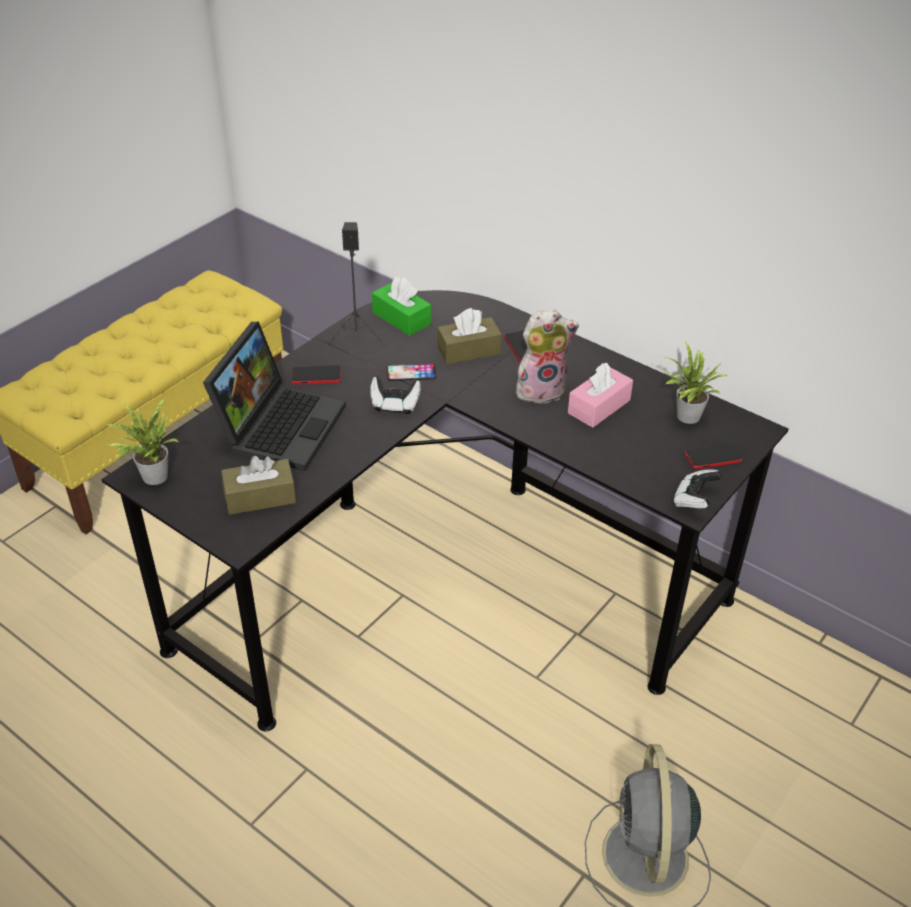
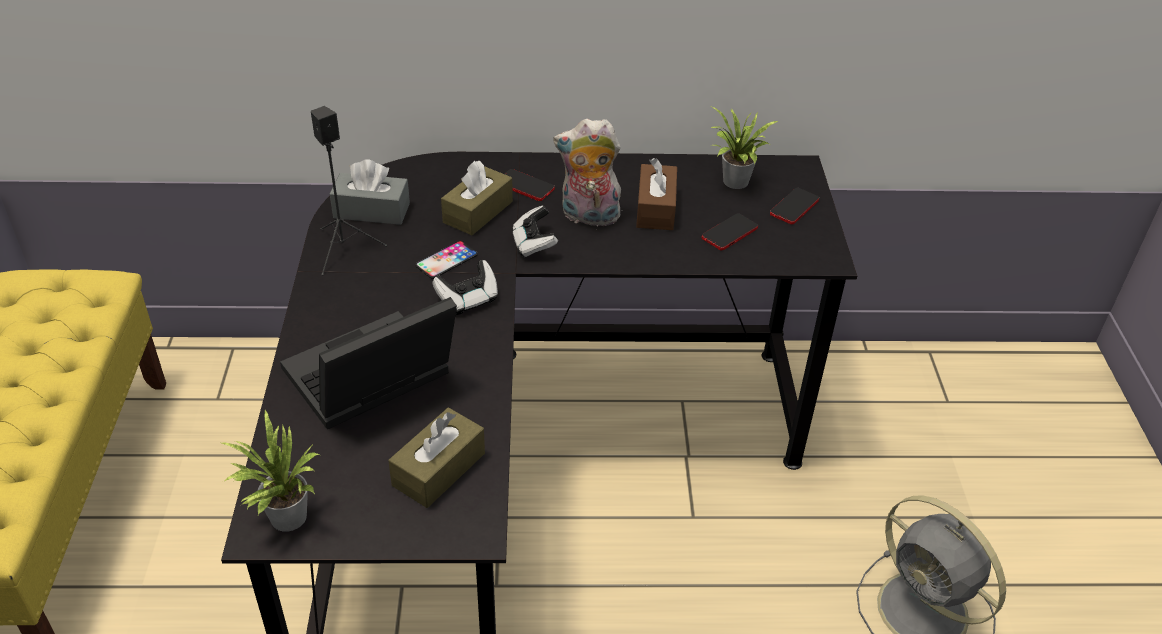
camera: 40 degrees left, 0 degrees up
(280, 424) = (369, 382): laptop -> laptop turned 105 degrees counterclockwise
(316, 376) = (349, 311): phone -> phone (729, 233)
(401, 318) = (371, 211): green tissue box -> grey tissue box
(541, 389) = (588, 217): plush toy -> plush toy turned 120 degrees counterclockwise
(599, 406) = (655, 208): pink tissue box -> brown tissue box
(694, 500) = (823, 251): game controller -> game controller (534, 244)

